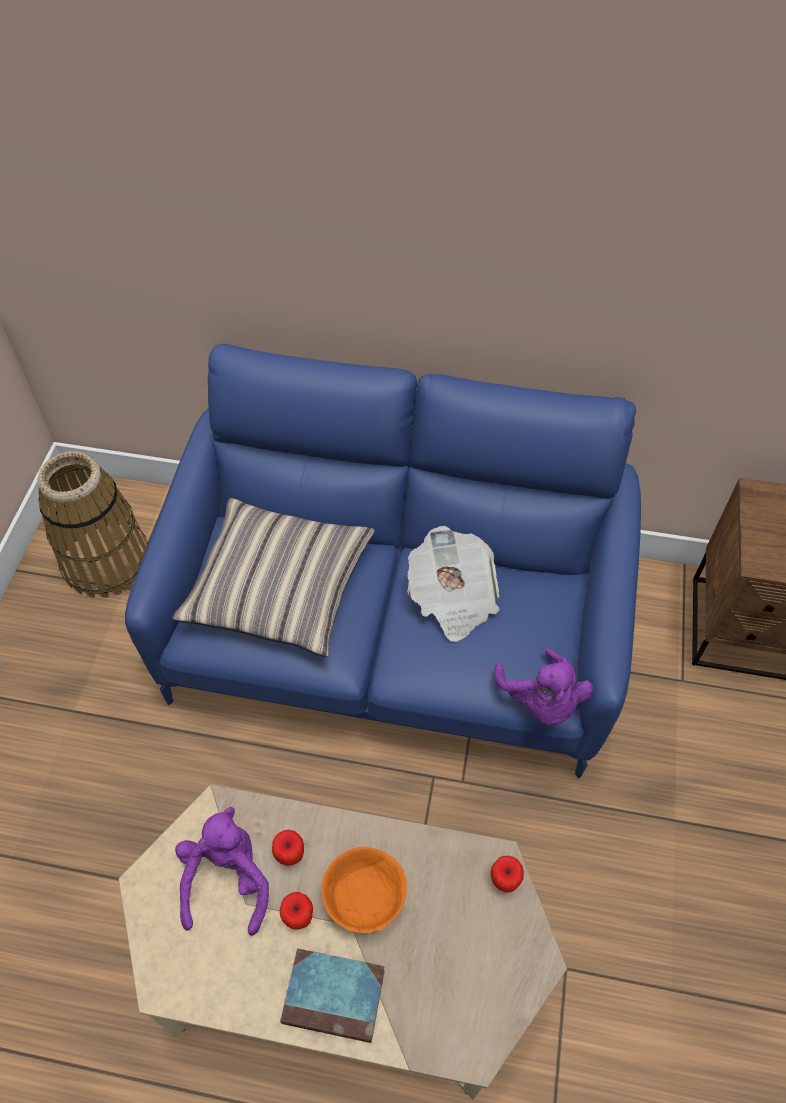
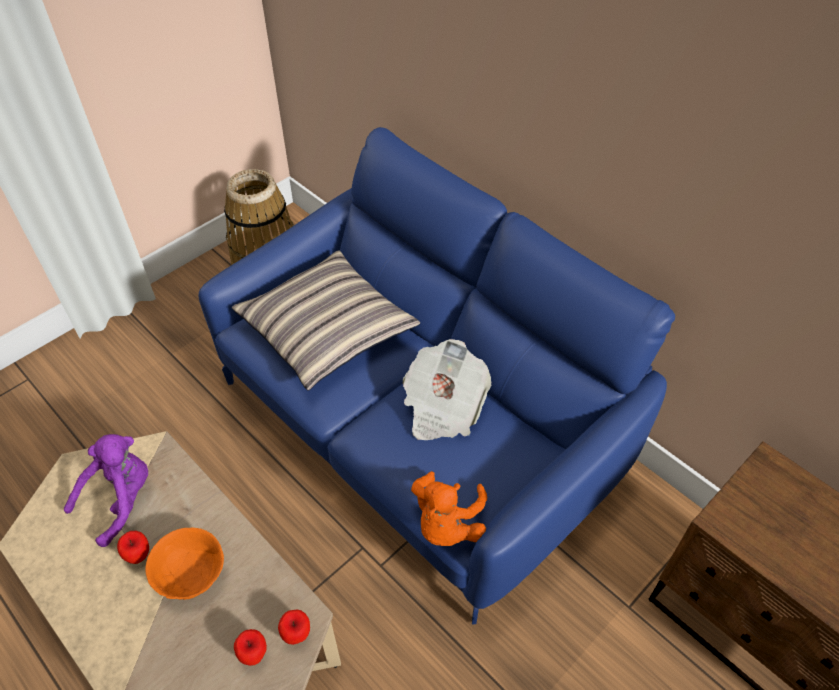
camera: 35 degrees right, 5 degrees down
(290, 855) = (171, 511): apple -> apple (254, 655)
(336, 996) = (114, 628): book -> none
(541, 701) = (446, 524): purple plush toy -> orange plush toy

